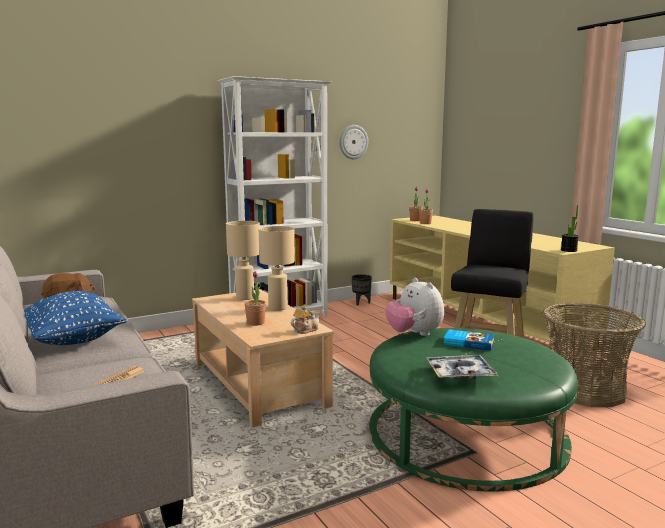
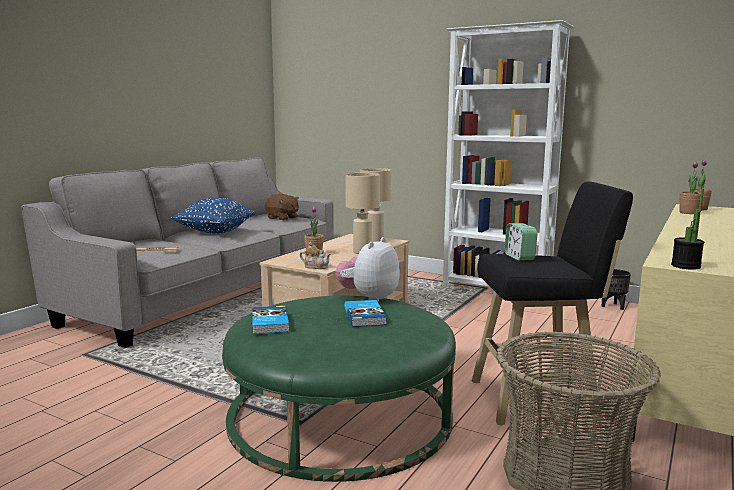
camera: 60 degrees right, 0 degrees up
(353, 142) = (637, 95): wall clock -> none
(460, 374) = (269, 323): tray -> book
(484, 269) = (519, 257): none -> alarm clock

